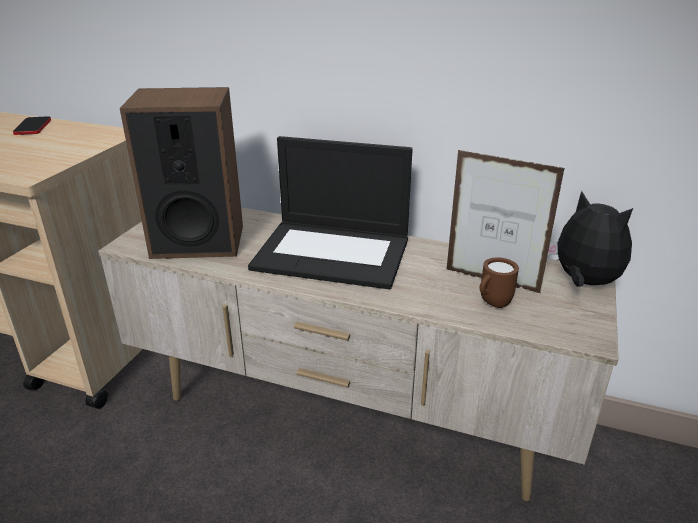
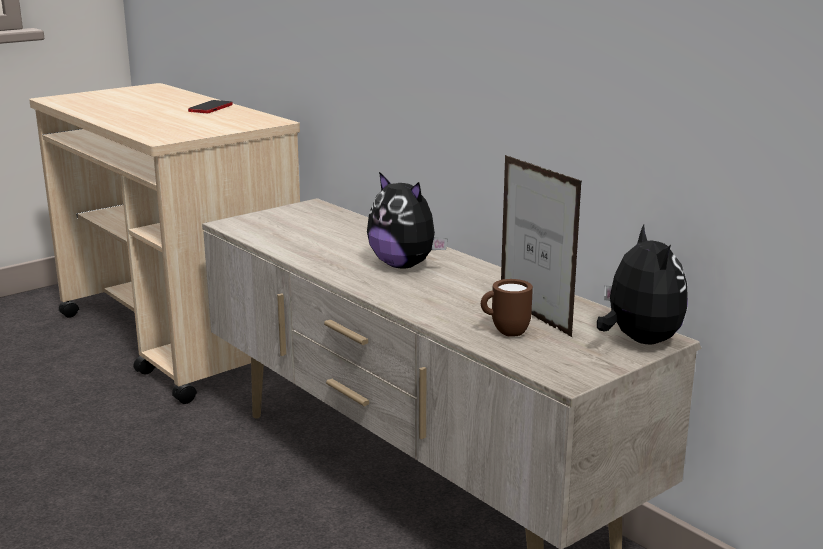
camera: 30 degrees right, 10 degrees down
(198, 241) = (291, 232): speaker -> none
(334, 253) = (404, 265): laptop -> plush toy

